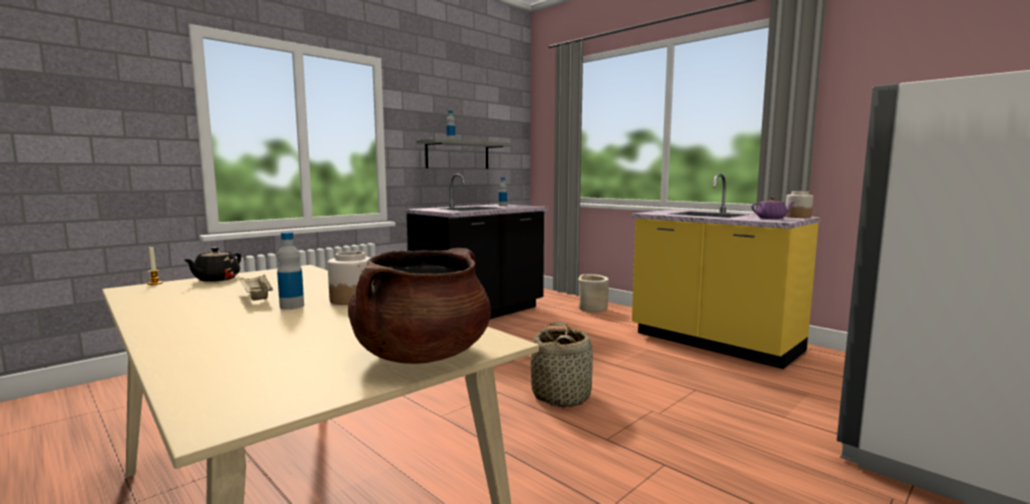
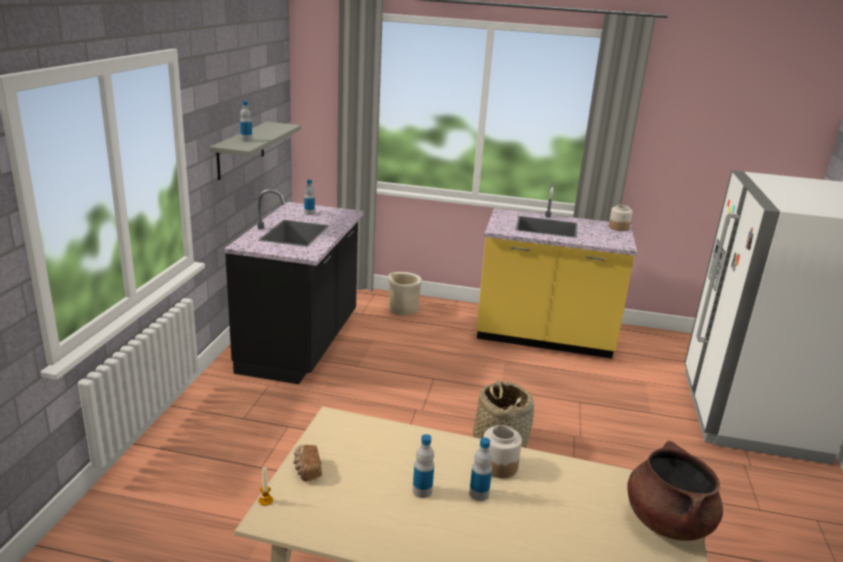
camera: 35 degrees left, 15 degrees up
(216, 279) = (306, 470): black teapot -> bread
(256, 297) = (422, 491): beige tray -> bottle
(771, 218) = (609, 237): purple teapot -> none

